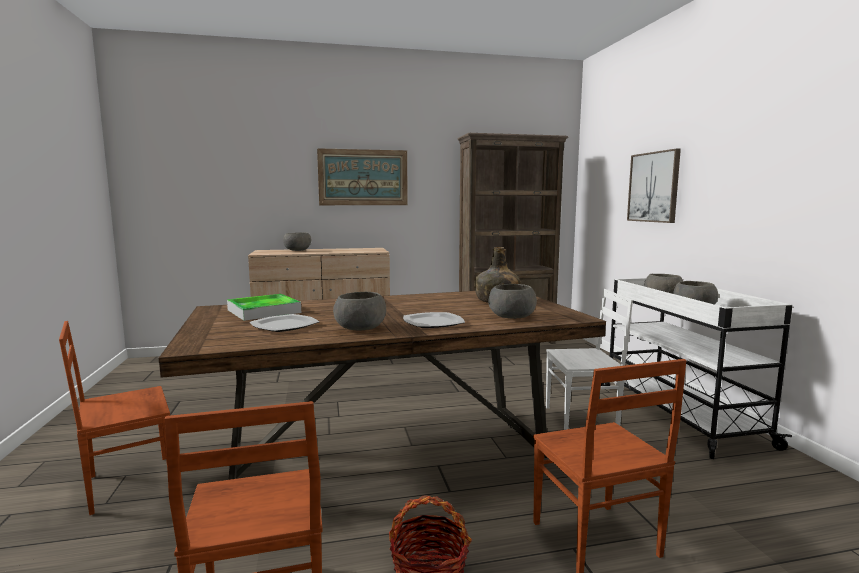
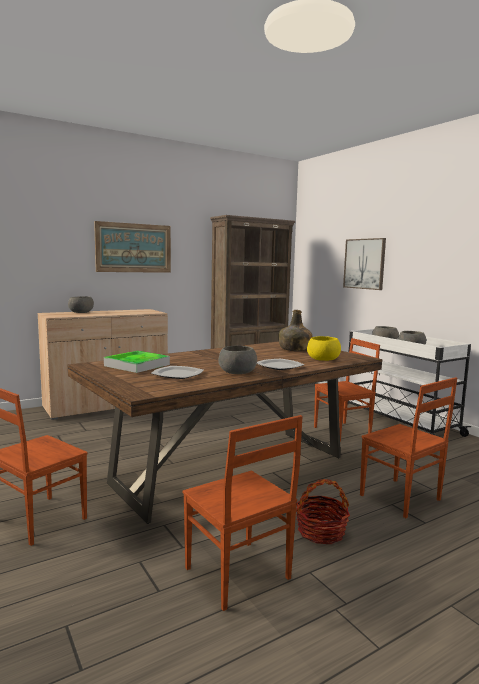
camera: 20 degrees left, 0 degrees up
(511, 317) = (322, 359): grey bowl -> yellow bowl
(582, 419) = (343, 432): white chair -> brown chair

